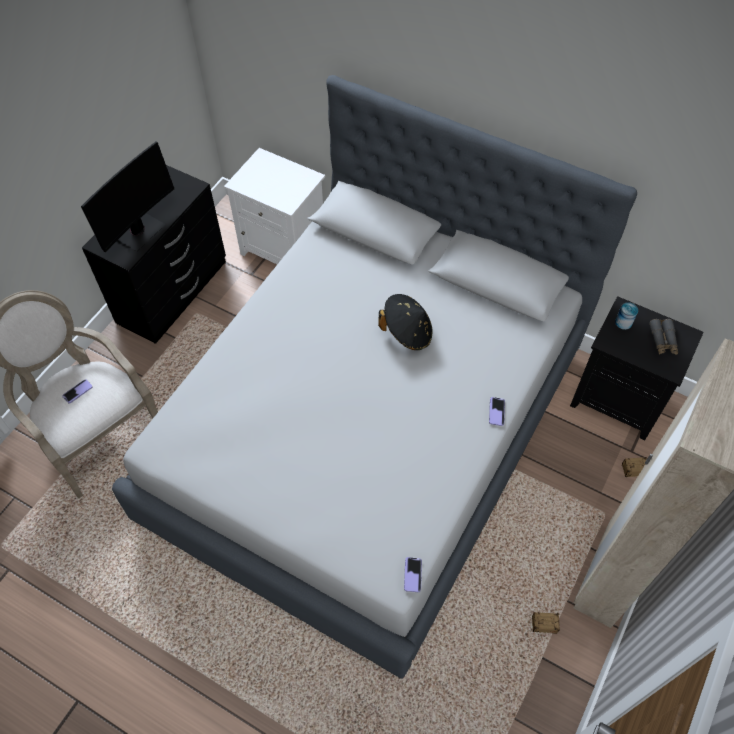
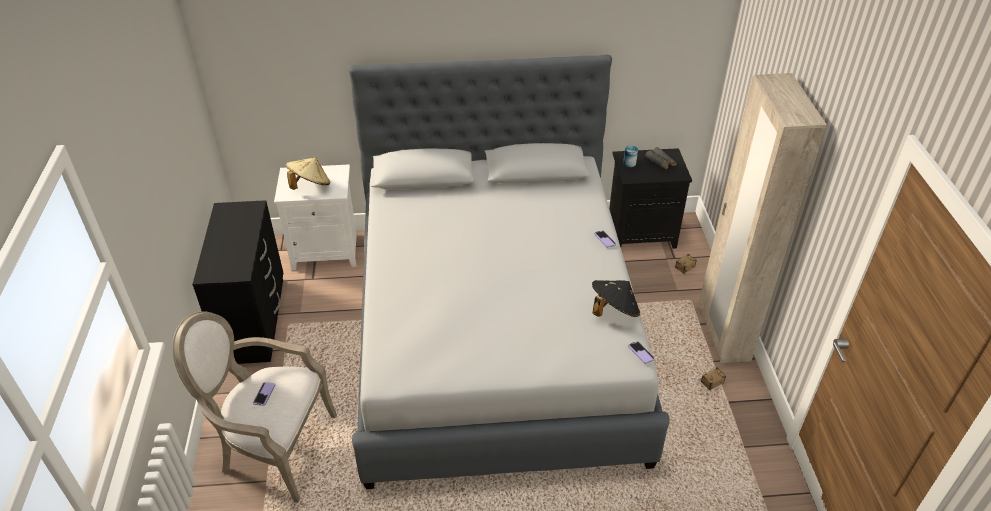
camera: 35 degrees left, 15 degrees down
(139, 231) = (234, 252): monitor -> none
(269, 183) = (310, 185): none -> beige hat
(407, 332) = (504, 224): black hat -> black hat (613, 311)

